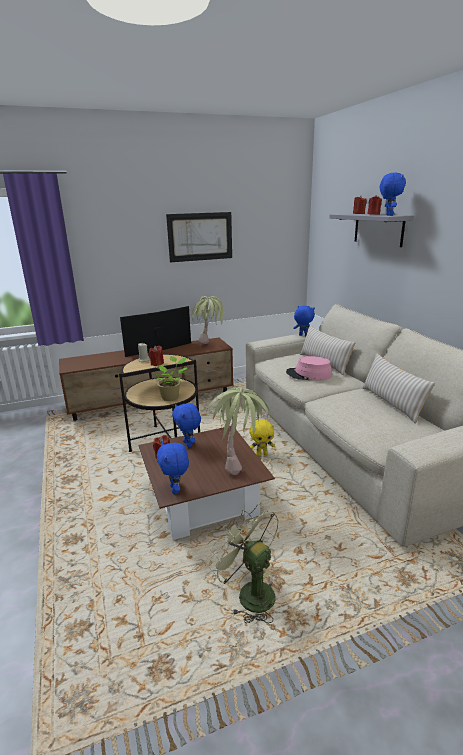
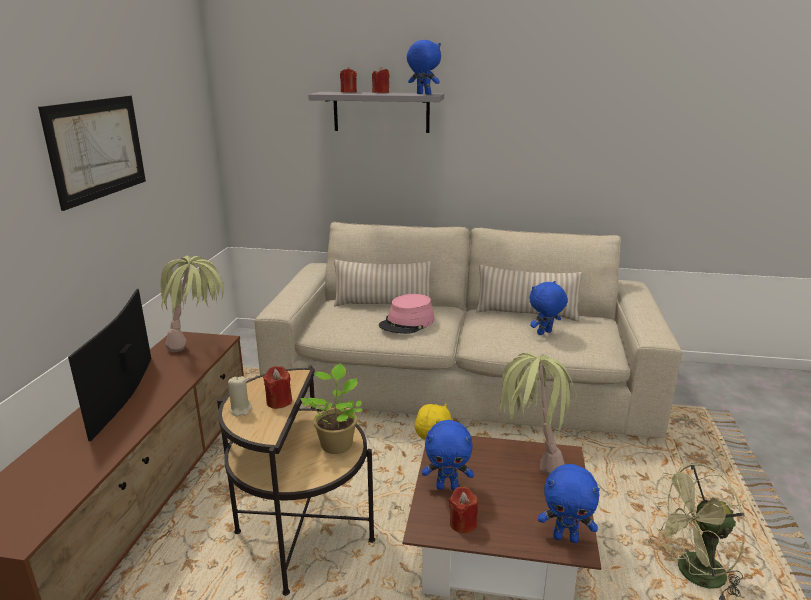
camera: 60 degrees left, 0 degrees up
(303, 336) = (310, 279): blue plush toy -> blue plush toy (544, 333)

